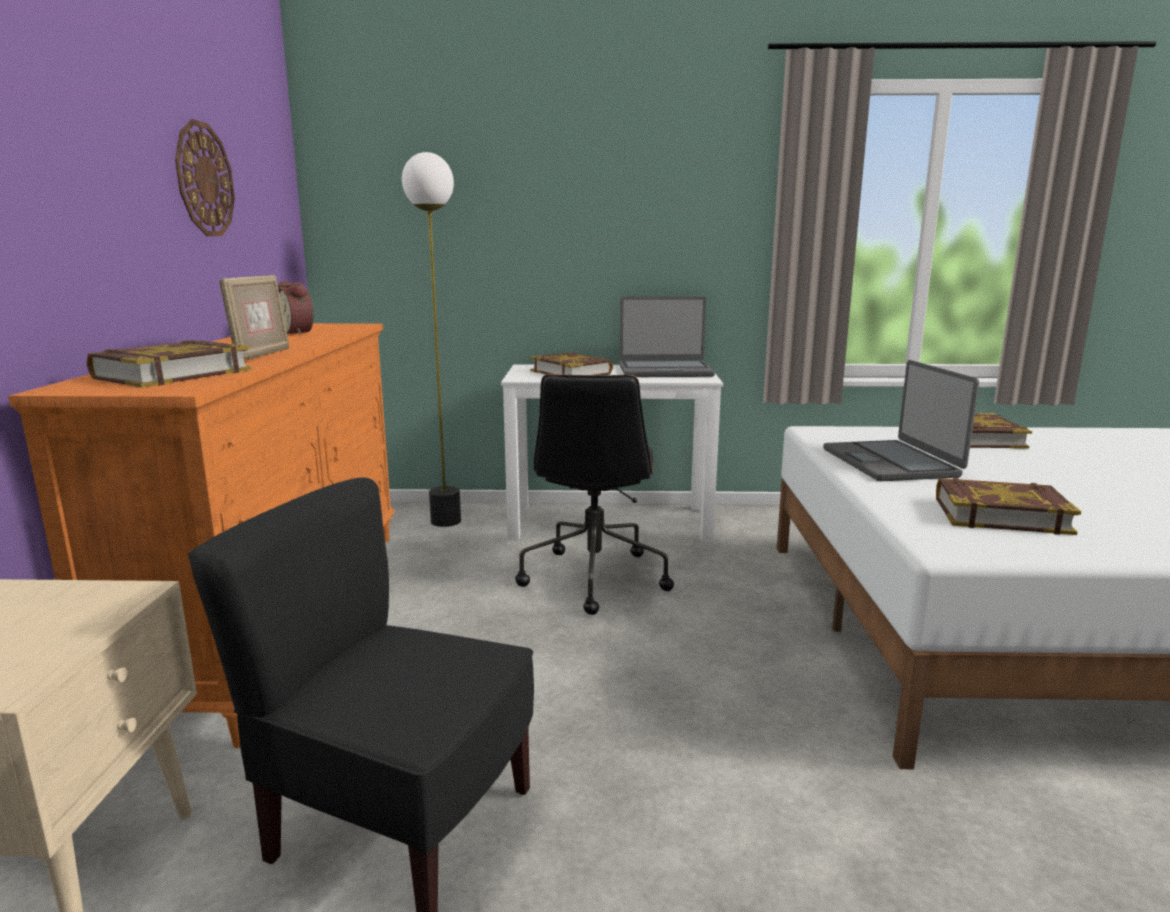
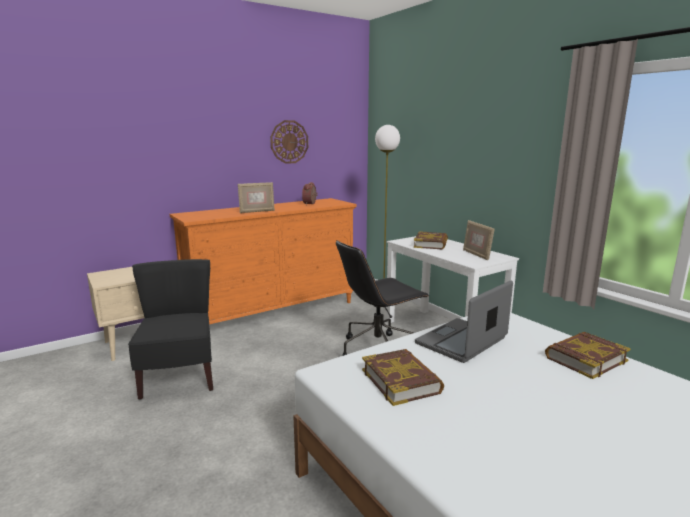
camera: 55 degrees right, 0 degrees up
(172, 374) = (212, 214): book -> none
(665, 371) = (476, 255): laptop -> picture frame

